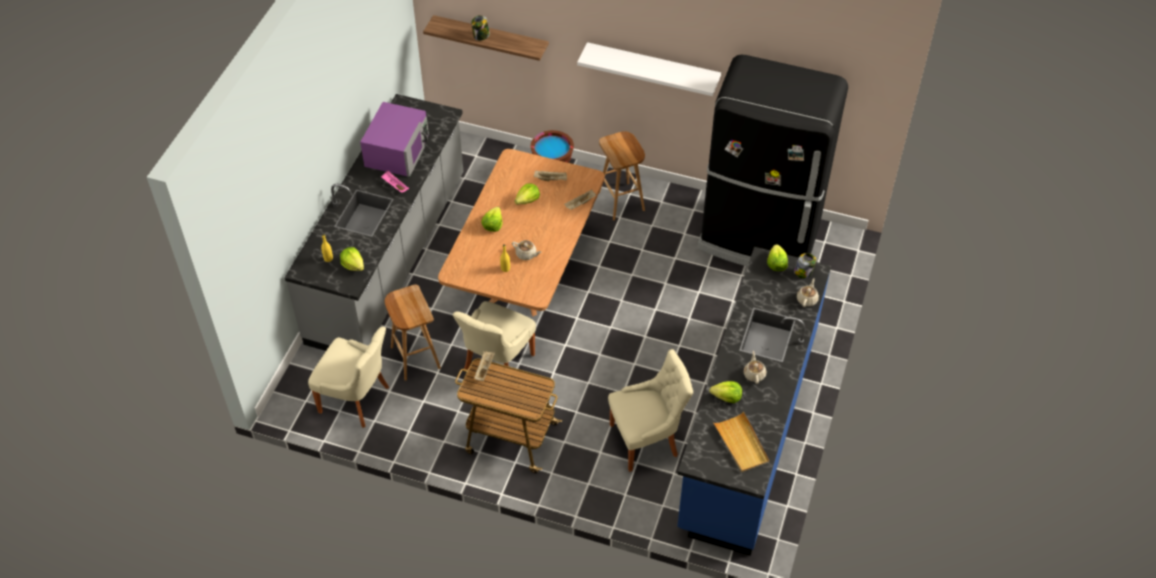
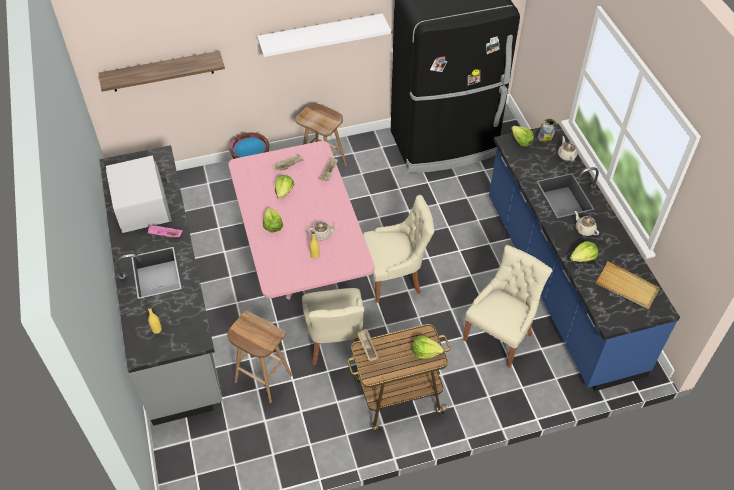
camera: 35 degrees left, 0 degrees up
(353, 265) = (185, 322): lettuce -> lettuce (425, 352)
(357, 400) = (242, 445): beige chair -> beige chair (395, 278)
(397, 150) = (142, 205): purple microwave -> white microwave
(481, 36) = (157, 70): jar -> none
(526, 281) = (302, 266): brown dining table -> pink dining table

